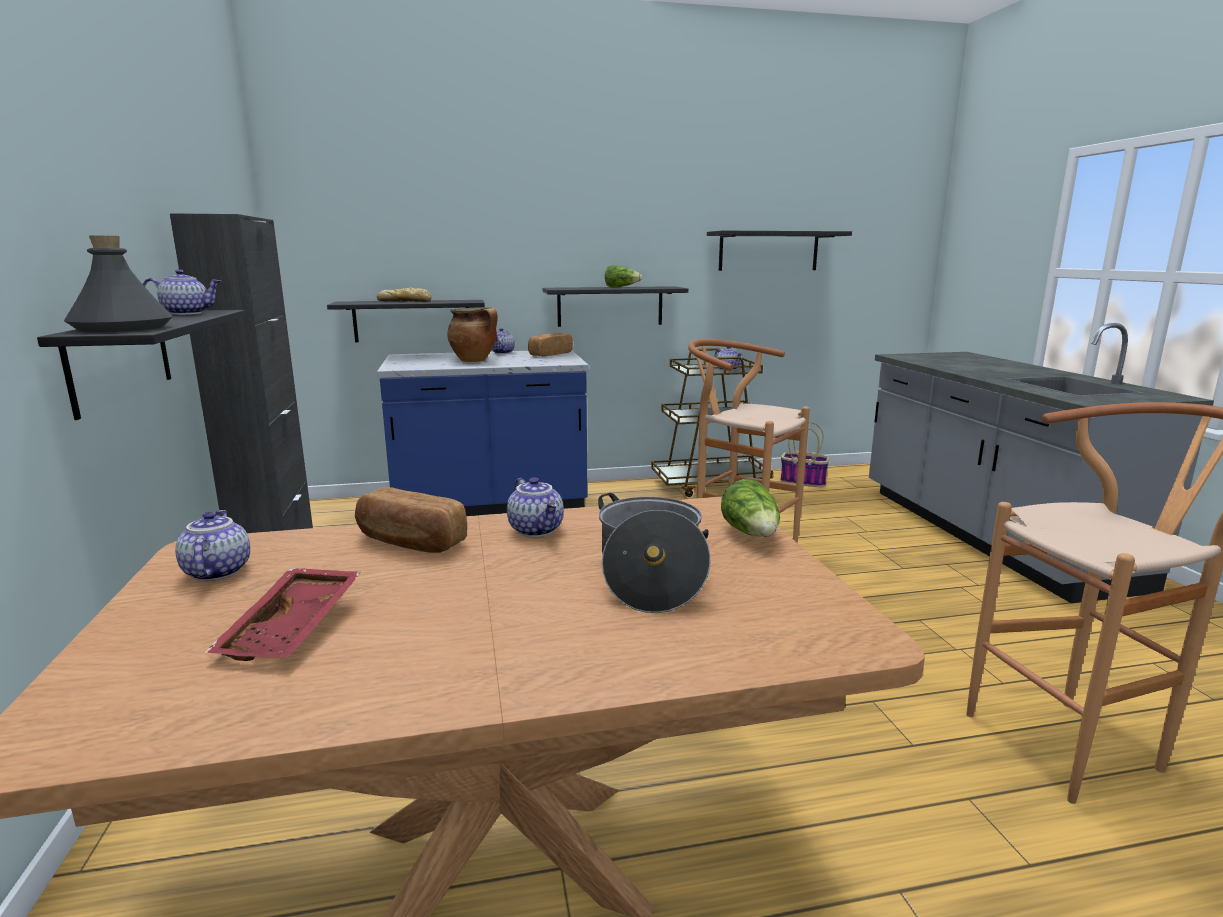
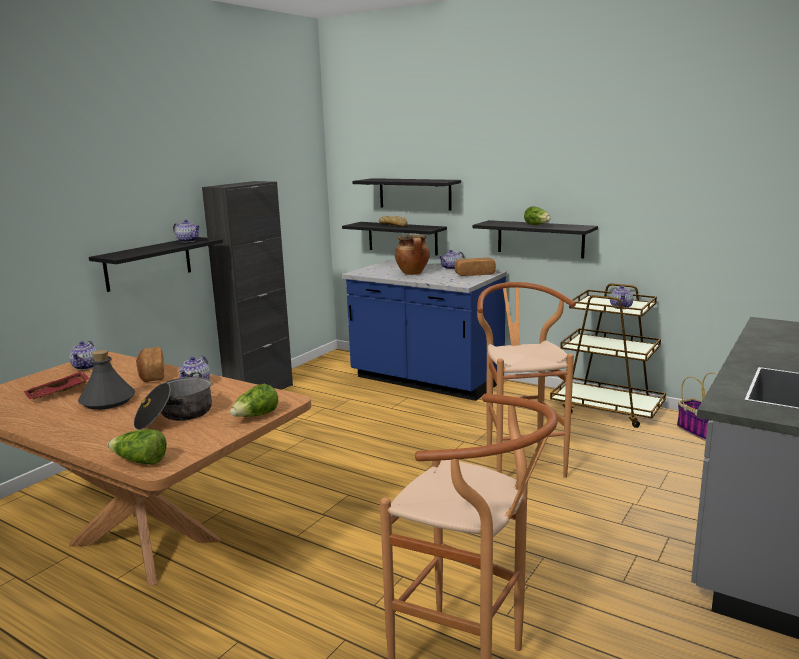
camera: 45 degrees right, 0 degrees up
(121, 328) = (124, 253): grey bottle -> grey bottle (107, 401)
(215, 572) = (86, 367): teapot -> teapot turned 150 degrees clockwise
(768, 251) = (694, 197): black shelf -> black shelf (414, 194)
(820, 647) = (140, 461): none -> lettuce

